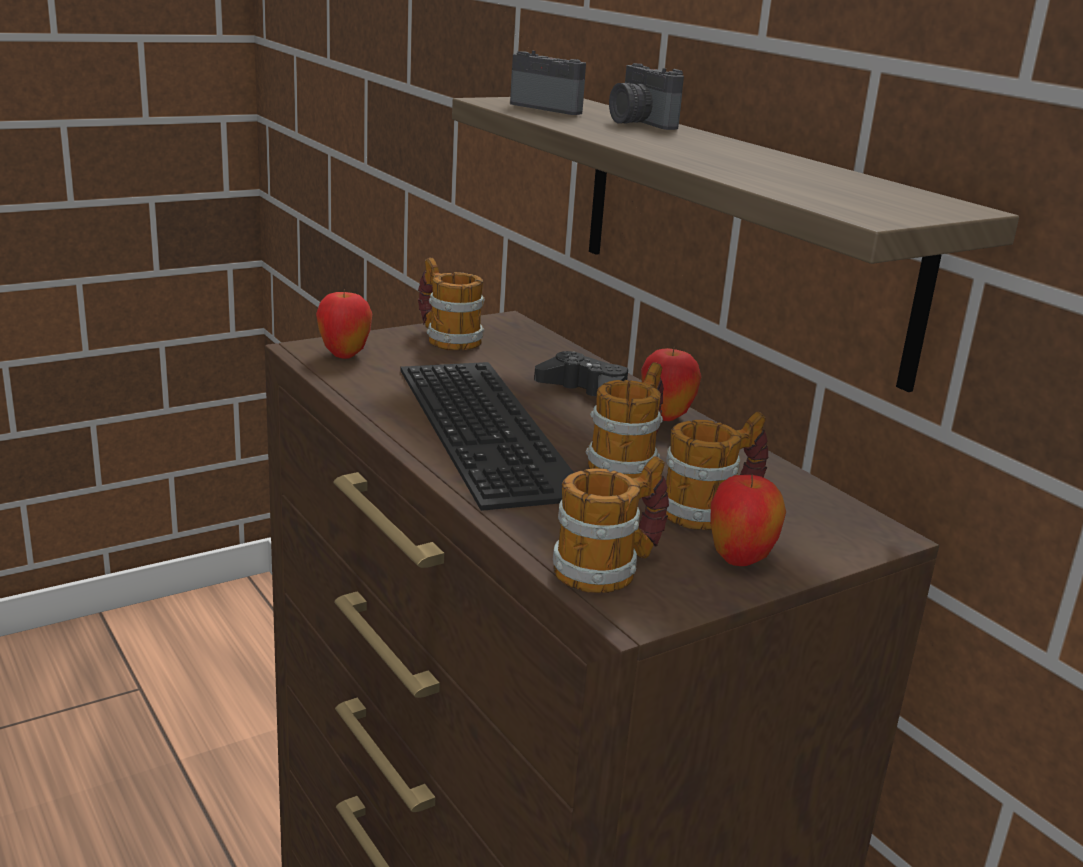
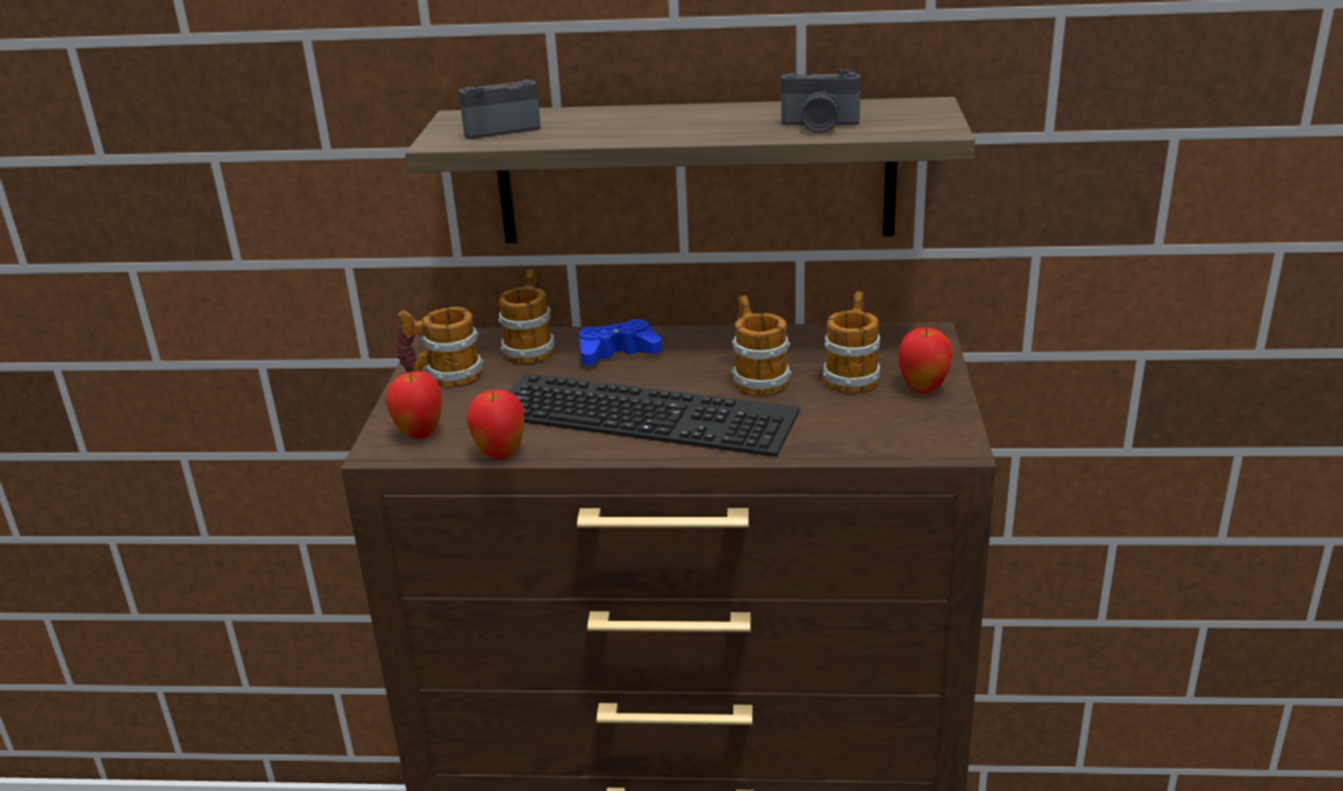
camera: 50 degrees left, 5 degrees up
(584, 390) = (617, 353): black game controller -> blue game controller
(609, 568) = (898, 436): mug -> mug (531, 347)
(638, 123) = (591, 117): camera -> camera (819, 126)
(665, 416) = (697, 339): apple -> apple (500, 454)

